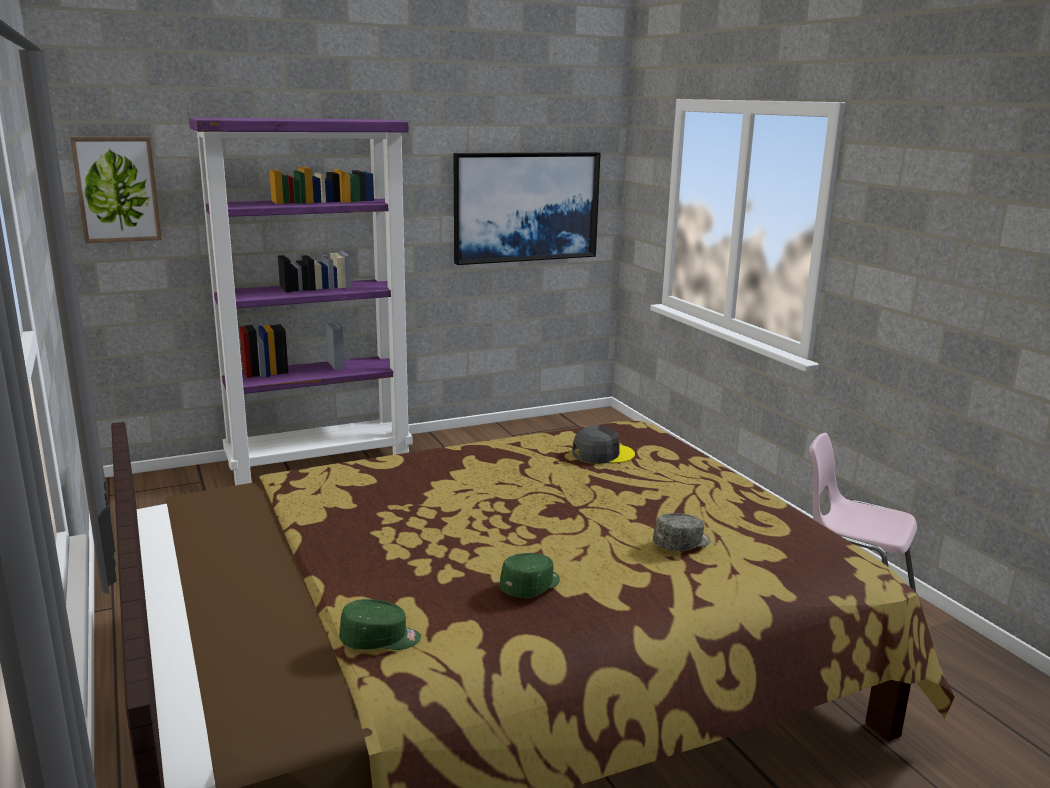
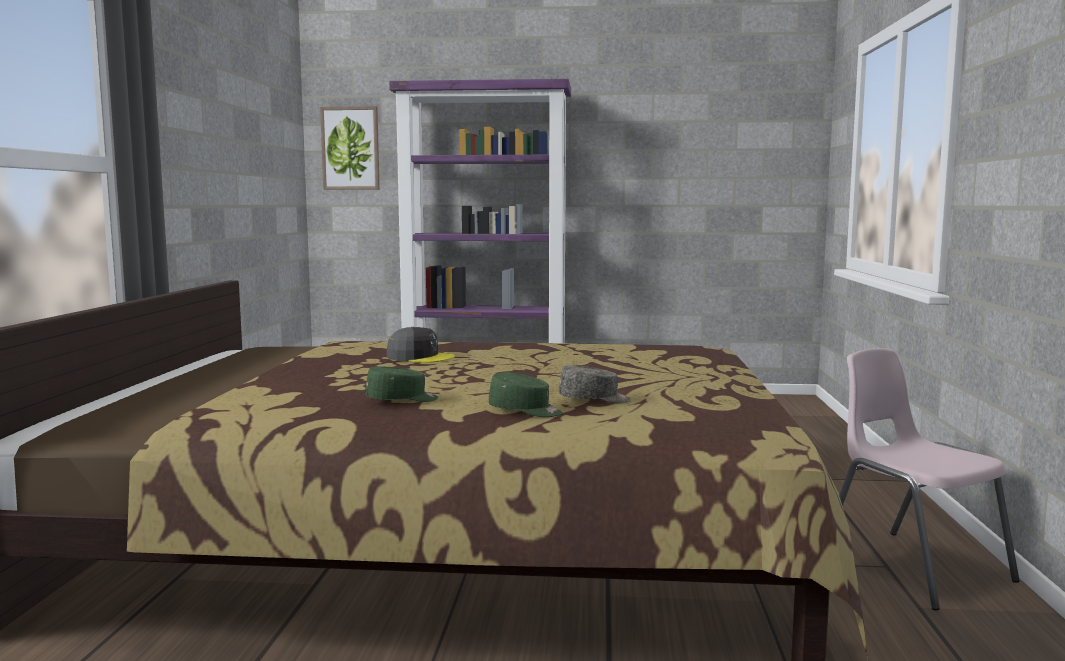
camera: 30 degrees right, 10 degrees down
(380, 640) = (232, 404): green cap -> green cap (525, 411)
(526, 206) = (713, 172): picture -> none
(602, 454) = (631, 354): grey cap -> grey cap (420, 357)

